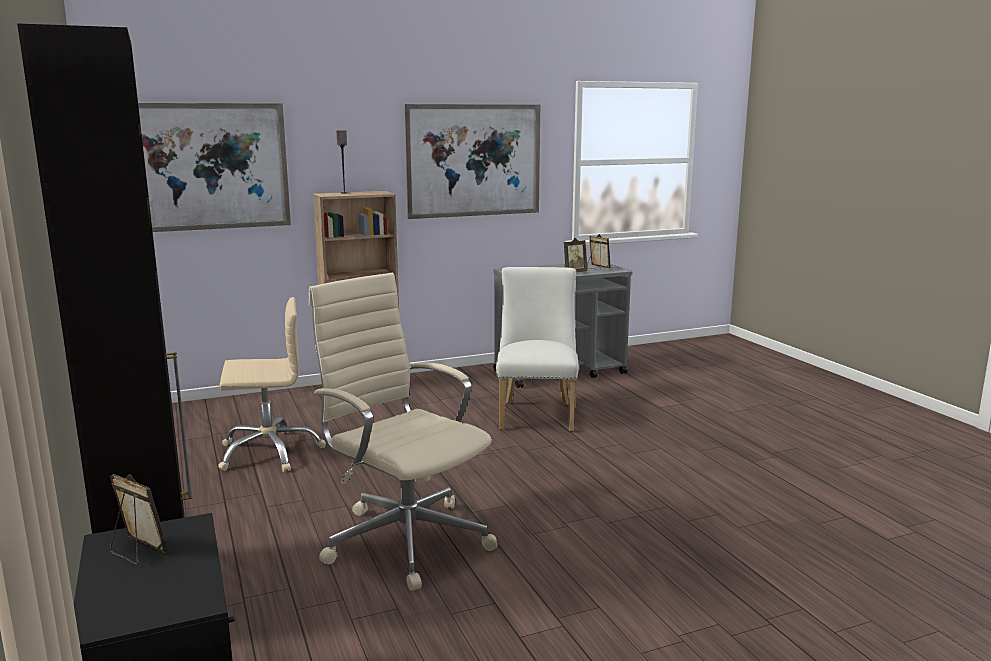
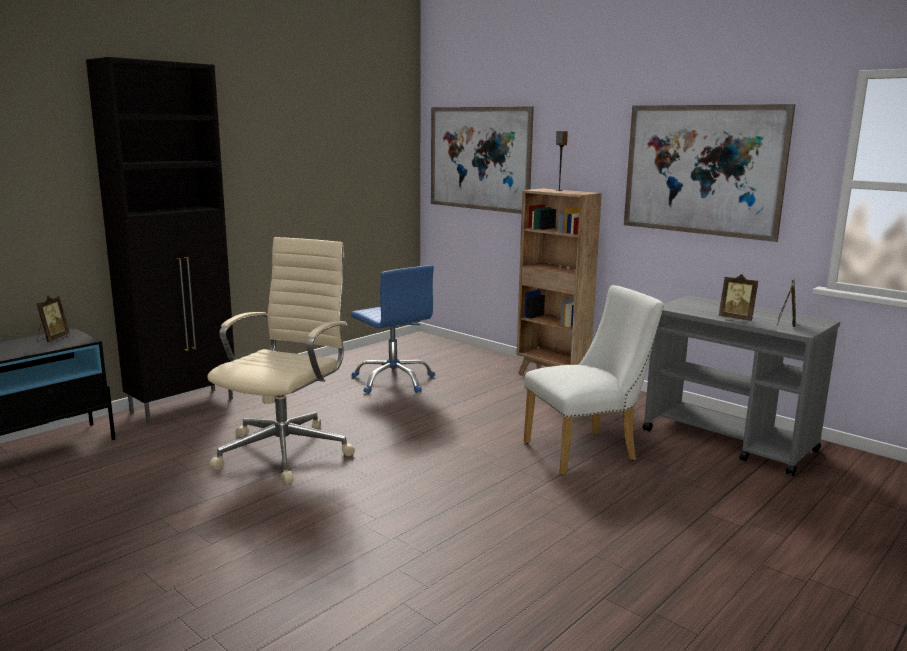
camera: 65 degrees right, 0 degrees up
(269, 452) = (393, 380): beige office chair -> blue office chair

